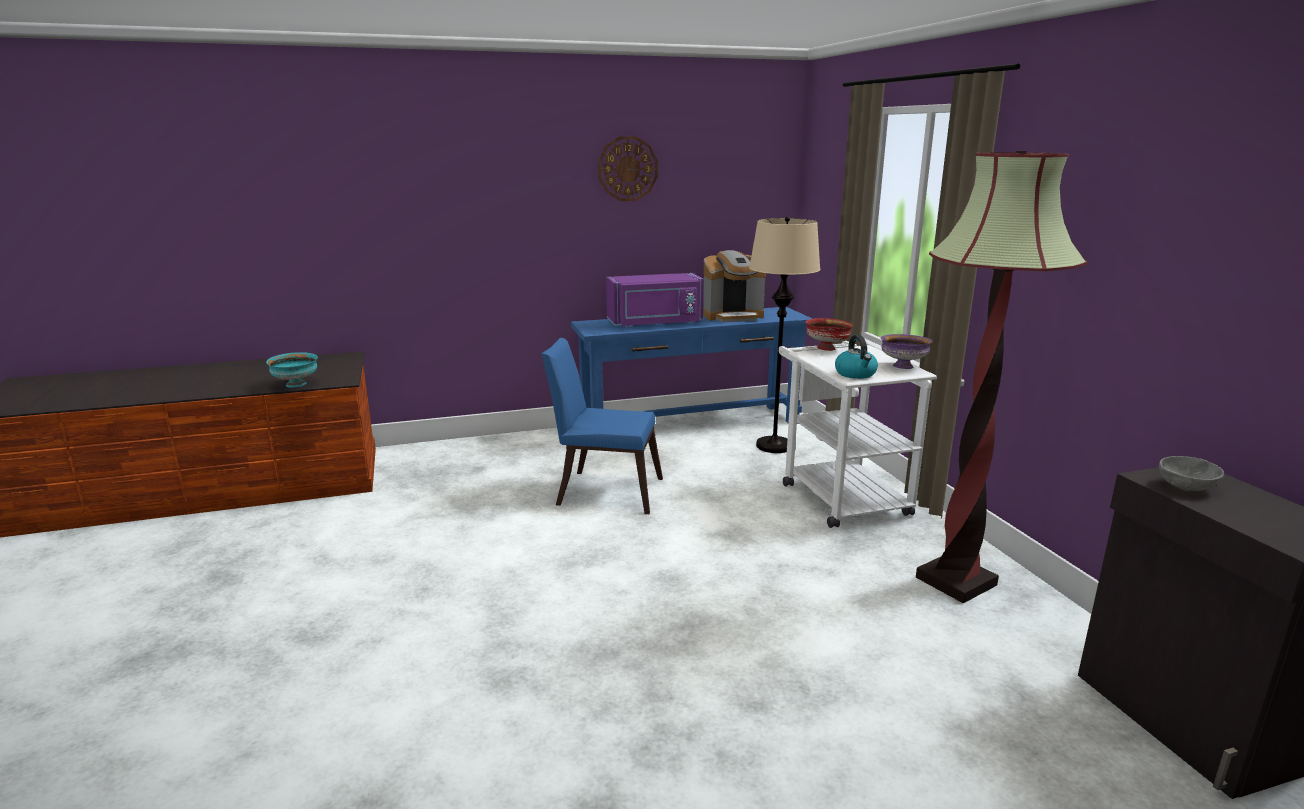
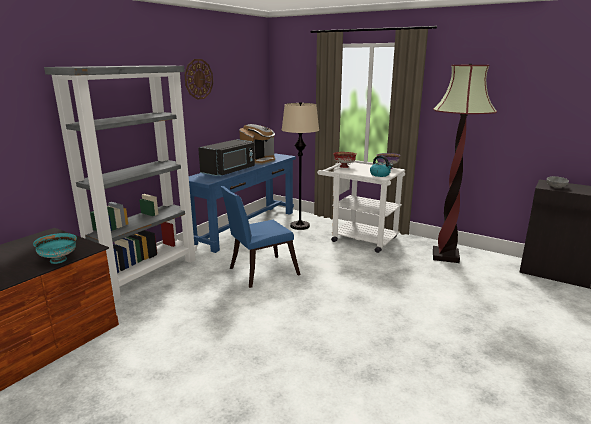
camera: 40 degrees left, 0 degrees up
(482, 447) = (147, 274): none -> grey bookcase
(655, 323) = (230, 171): purple microwave -> black microwave

